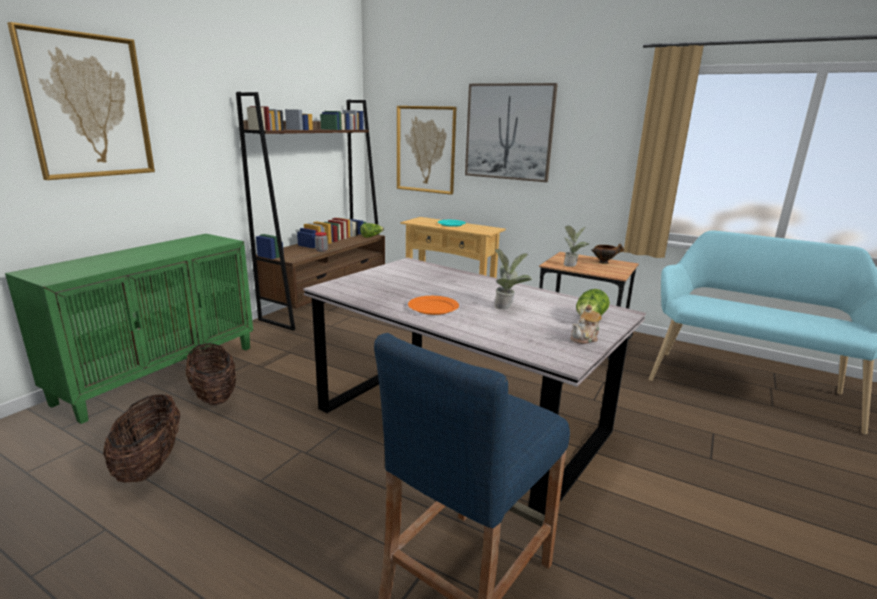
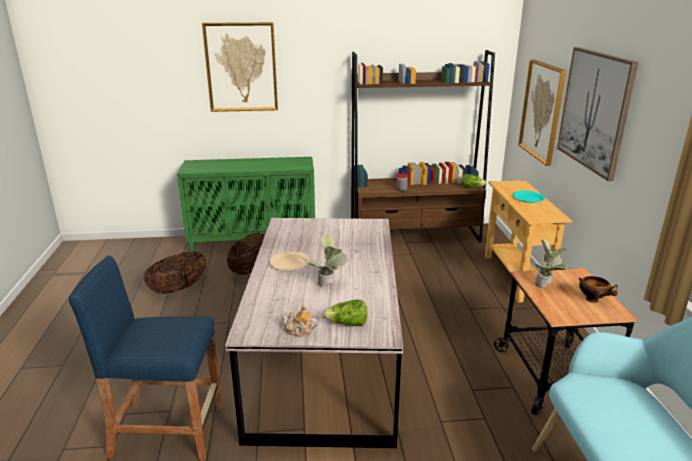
camera: 55 degrees right, 5 degrees up
(433, 307) = (289, 263): orange plate -> beige plate

